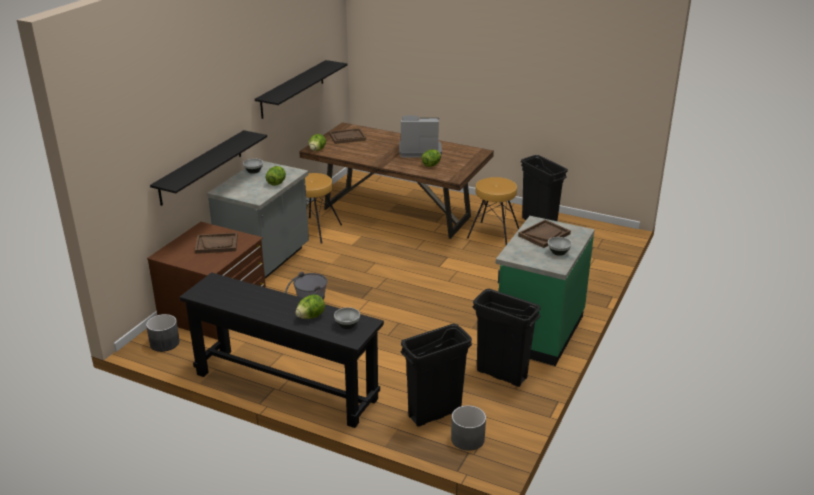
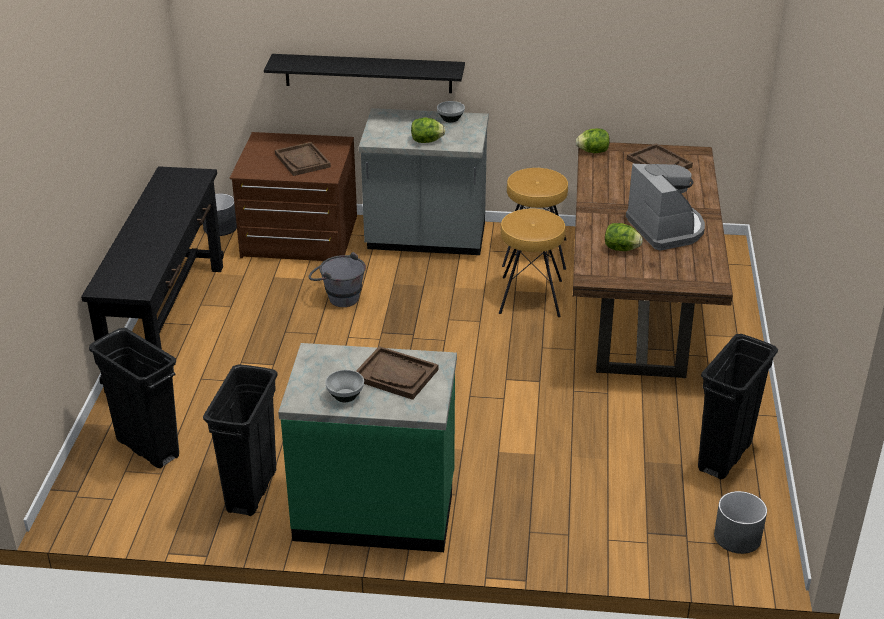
camera: 70 degrees right, 5 degrees up
(292, 89) = (596, 50): black shelf -> none
(311, 316) = (141, 251): lettuce -> none
(347, 325) = (131, 278): bowl -> none
(468, 439) = (103, 486): grey planter -> grey planter (737, 537)
(493, 234) = (644, 413): brown stool -> brown stool (530, 296)

